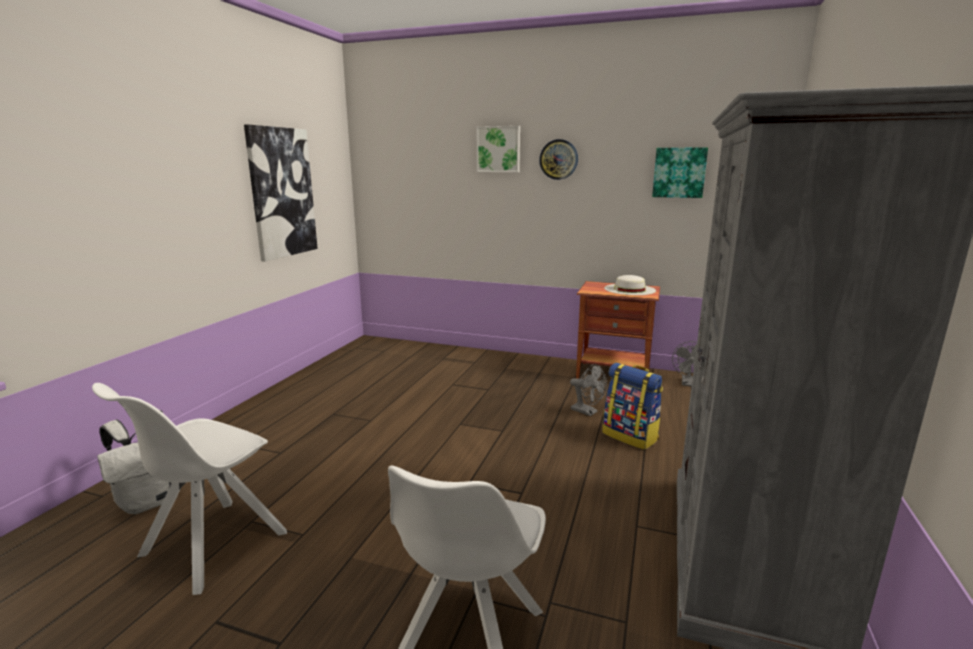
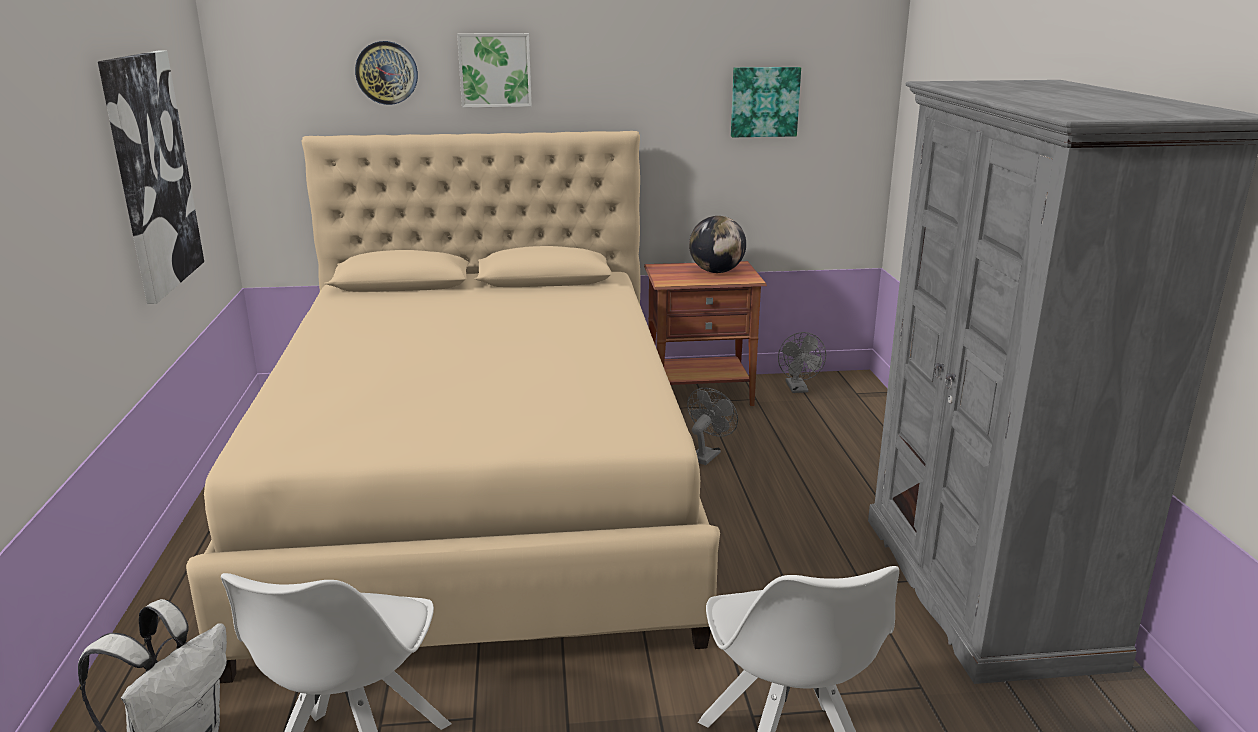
camera: 25 degrees left, 5 degrees up
(428, 404) = (482, 491): none -> beige bed
(558, 159) = (593, 85): wall clock -> wall clock (386, 73)
(587, 412) = (707, 454): grey fan -> grey fan turned 75 degrees counterclockwise
(629, 289) = (716, 272): white hat -> globe
(630, 436) = (781, 476): backpack -> none

